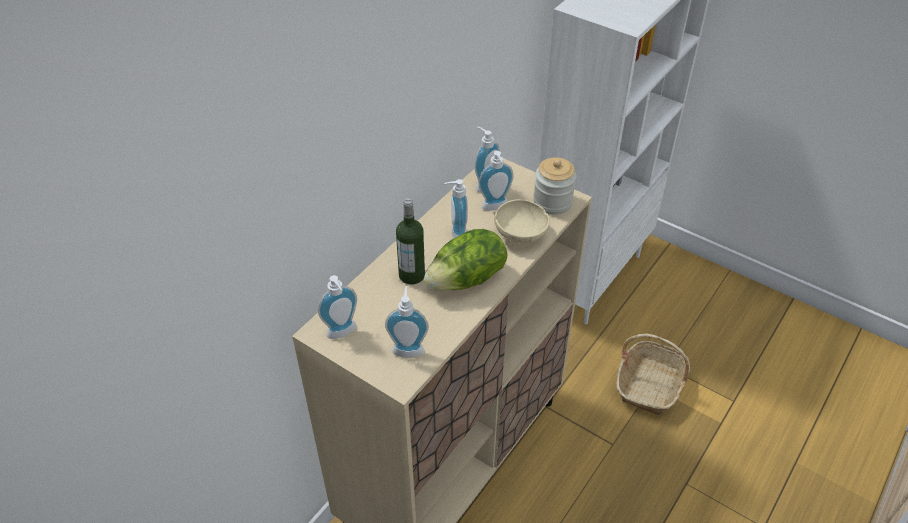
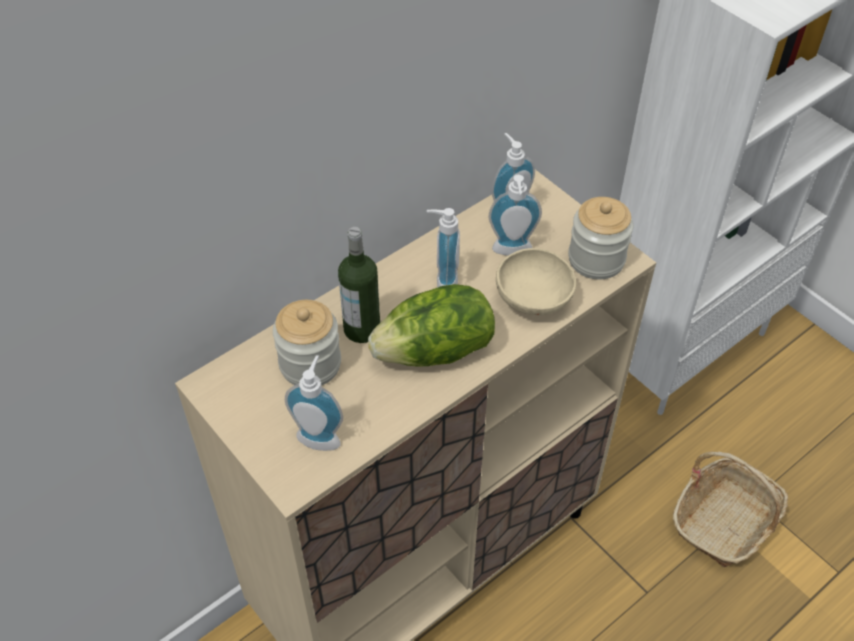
camera: 15 degrees right, 5 degrees up
(343, 333) = (241, 394): soap dispenser -> none
(384, 304) = (310, 364): none -> jar

